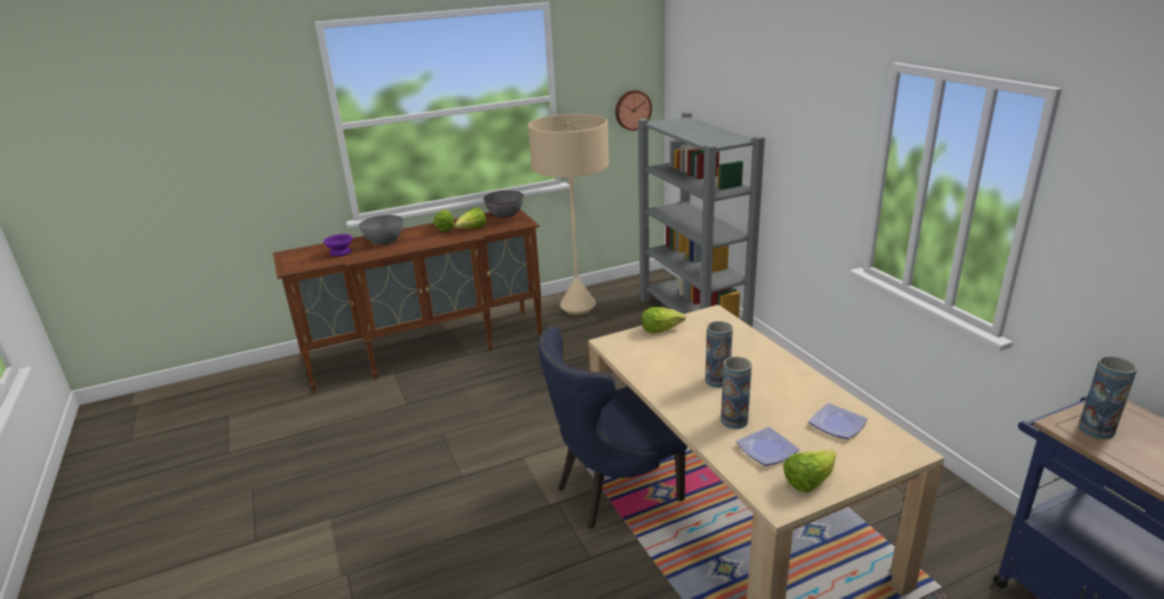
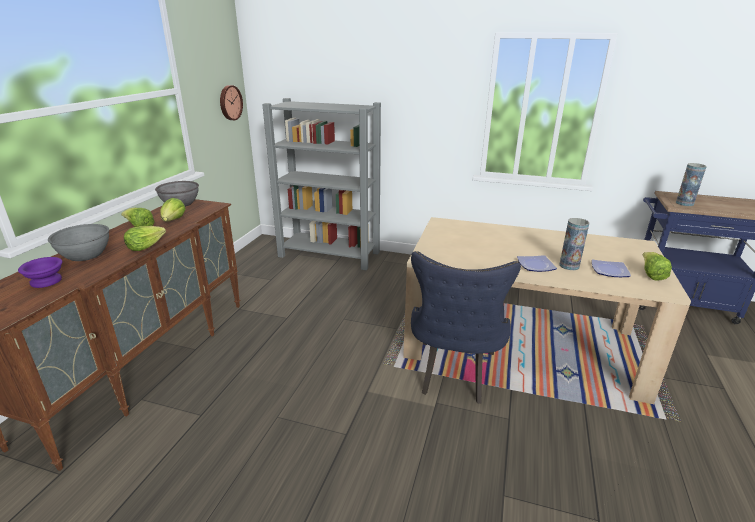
camera: 50 degrees left, 0 degrees up
(578, 308) = (240, 278): beige floor lamp -> none
(661, 329) = (433, 240): lettuce -> lettuce (145, 246)
(717, 380) = (518, 251): vase -> none
(838, 424) = (602, 246): plate -> plate (536, 265)

